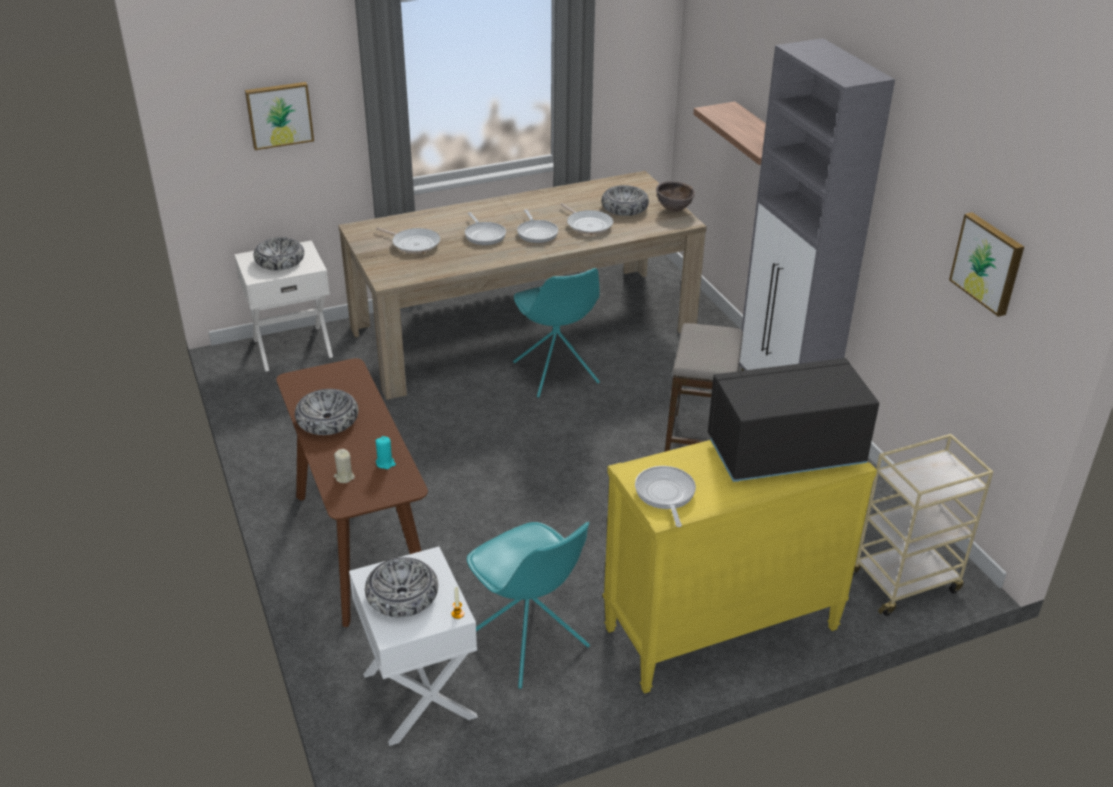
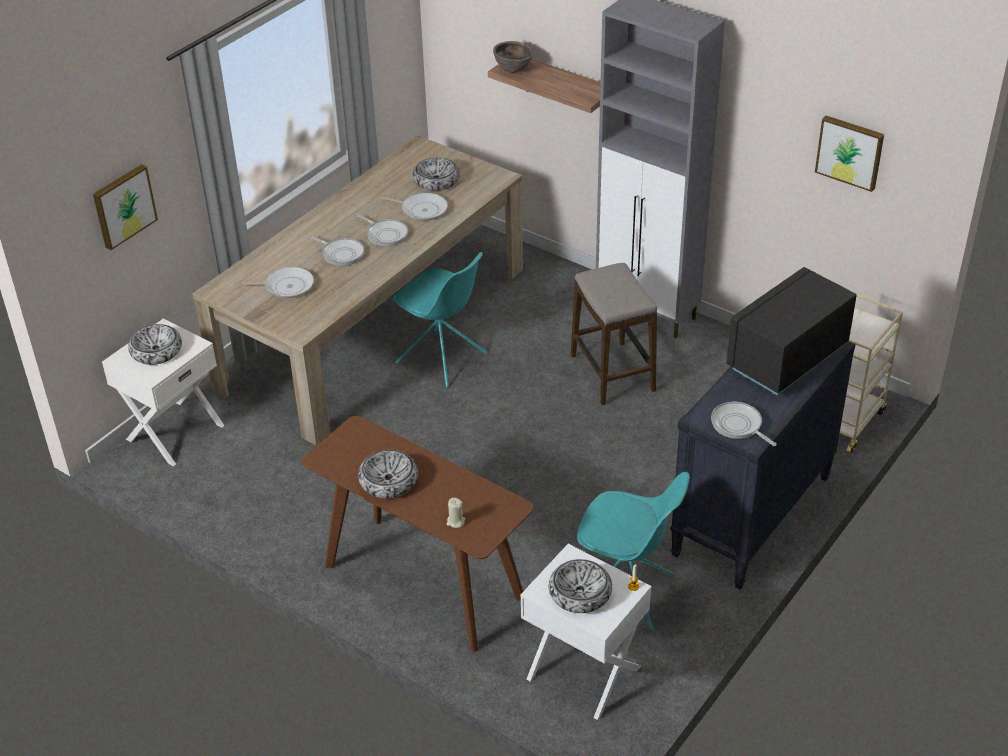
camera: 30 degrees left, 5 degrees up
(385, 463) = (476, 496): turquoise candle -> none
(674, 210) = (480, 168): brown bowl -> brown bowl (513, 71)
(720, 630) = (752, 516): yellow dresser -> black dresser

